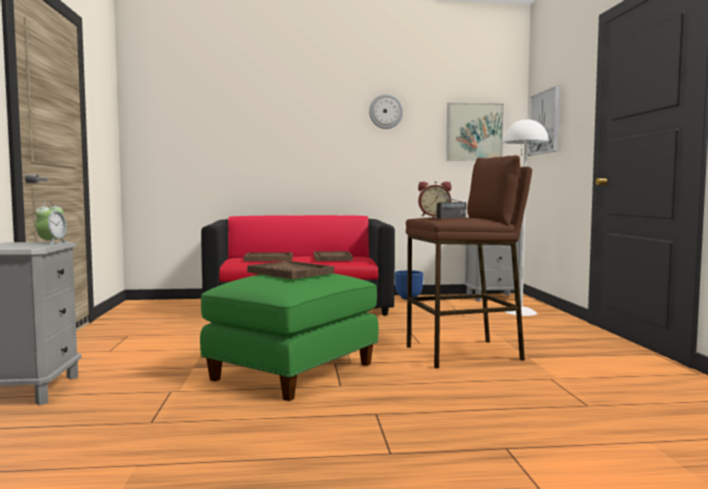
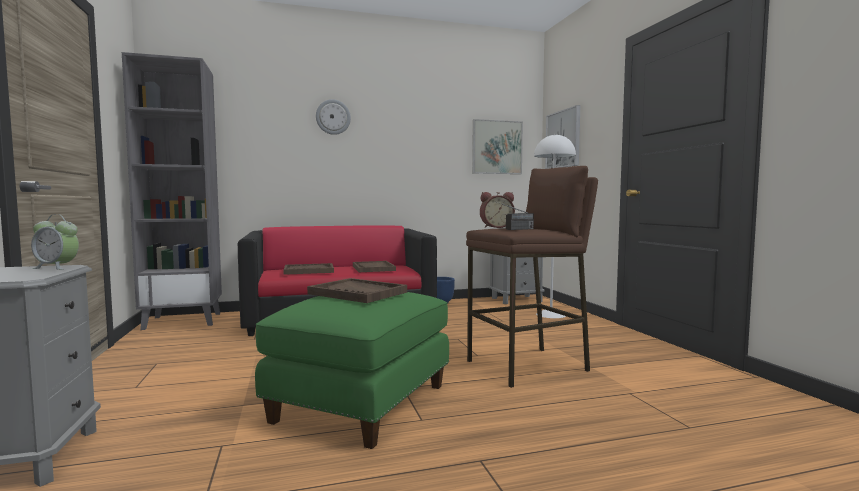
camera: 10 degrees left, 0 degrees up
(52, 243) = (56, 267): alarm clock -> alarm clock turned 105 degrees clockwise
(155, 305) = (184, 321): none -> grey bookcase
(386, 111) = (416, 126): wall clock -> wall clock (333, 117)

